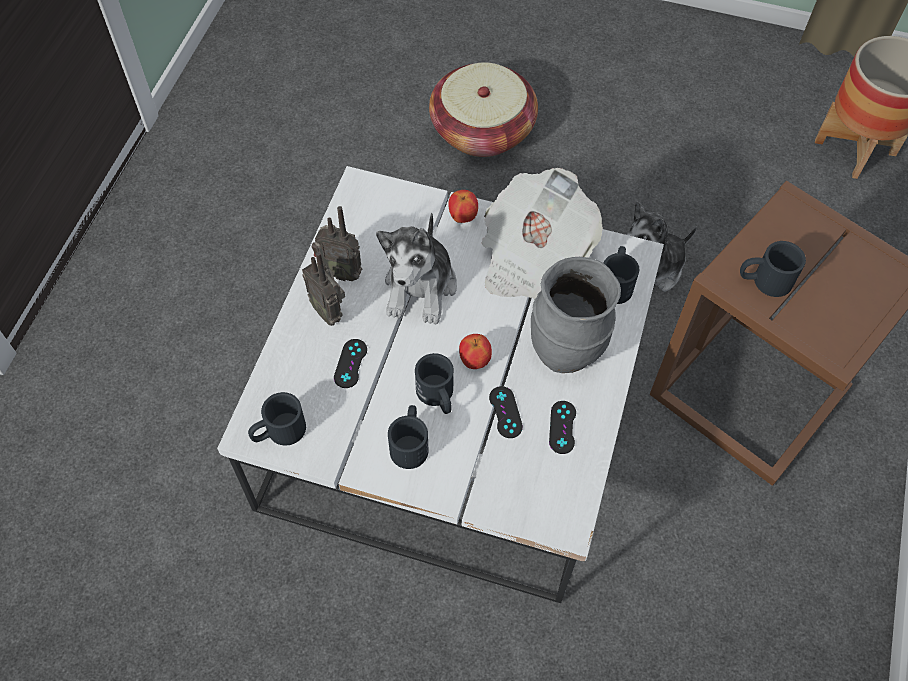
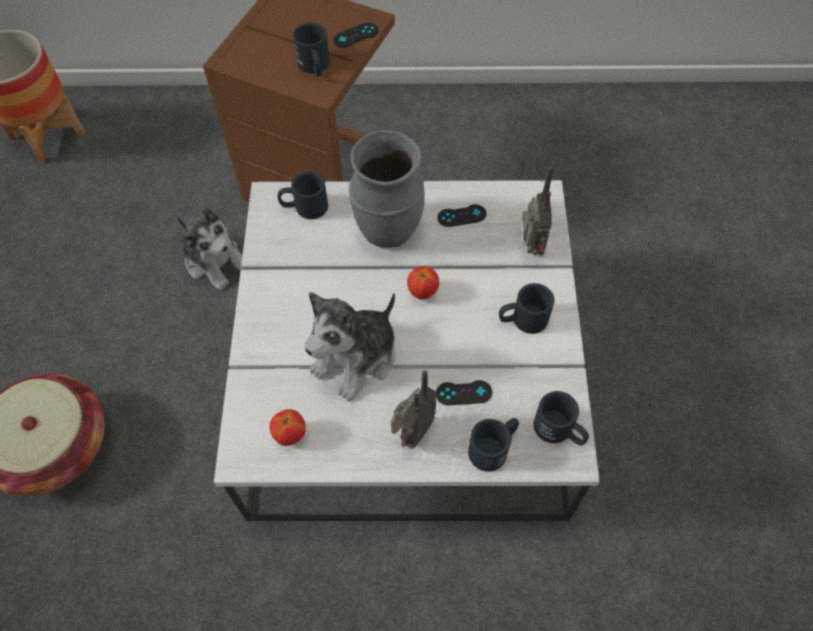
camera: 105 degrees left, 0 degrees up
(341, 271) = (360, 437): radio -> radio (530, 248)
(420, 287) = (357, 358): plush toy -> plush toy turned 135 degrees clockwise
(438, 396) = (469, 311): black mug -> black mug (494, 447)
(463, 217) = (260, 344): apple -> apple (290, 435)
(505, 412) = (464, 257): black game controller -> black game controller (355, 35)
(533, 257) = (294, 274): newspaper -> none

